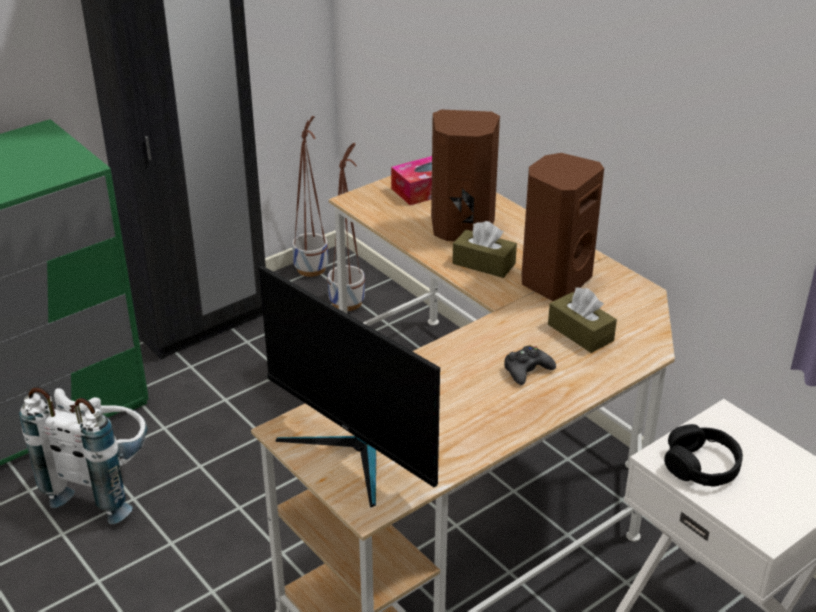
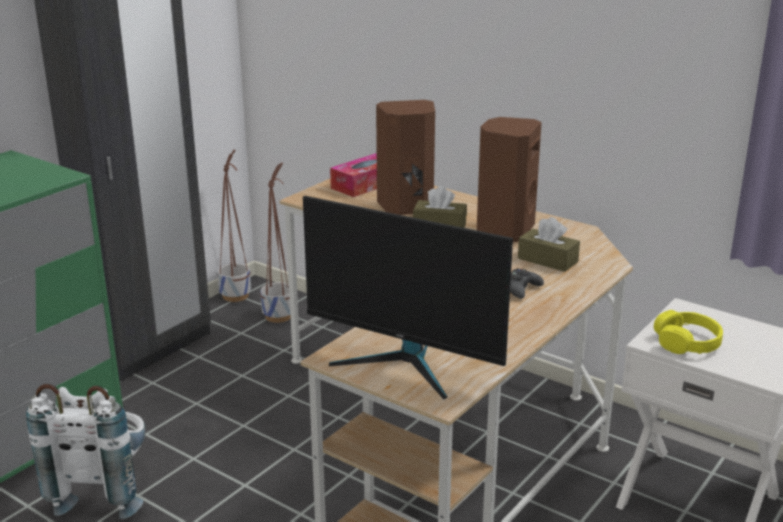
camera: 15 degrees left, 10 degrees down
(701, 466) = (687, 342): black headphones -> yellow headphones

